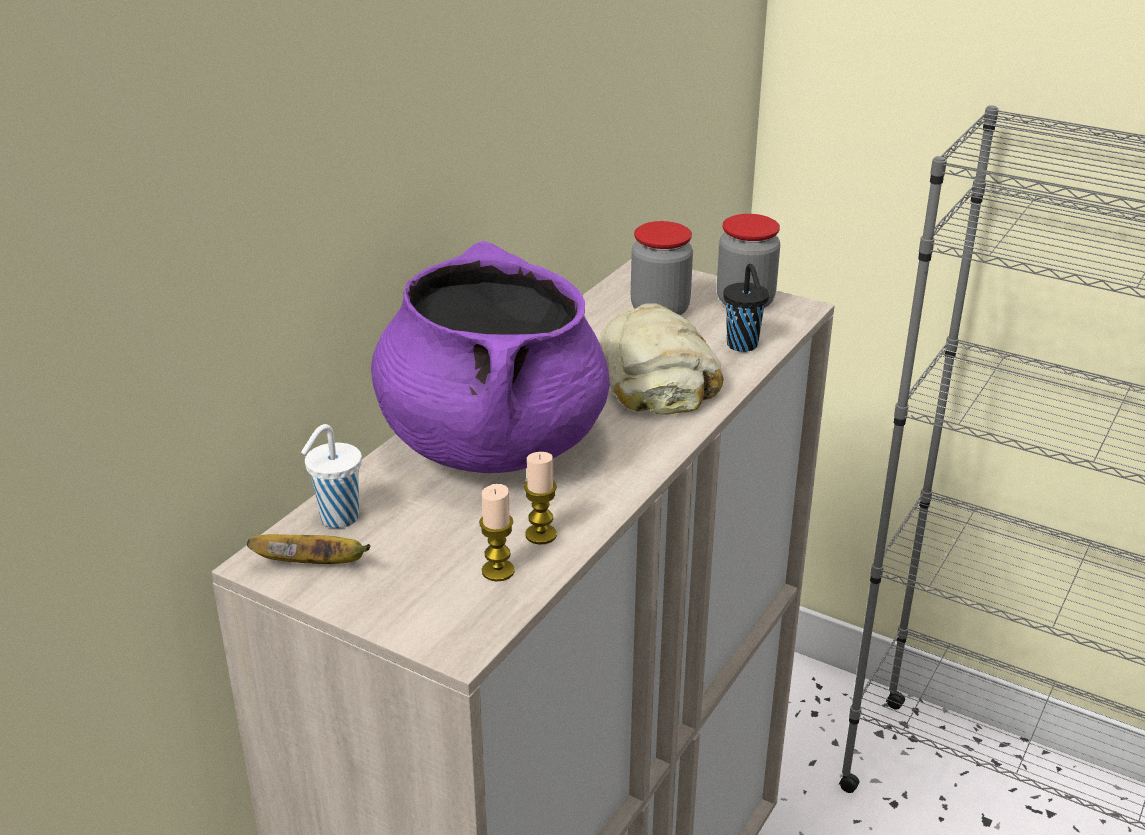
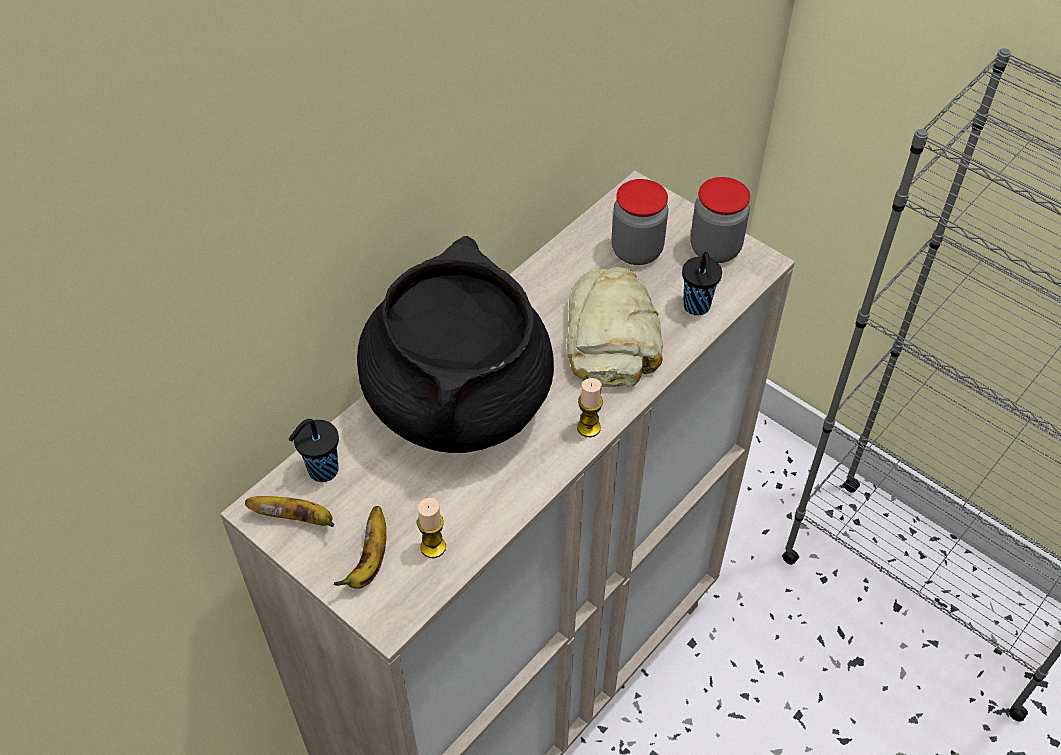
camera: 10 degrees right, 20 degrees up
(337, 519) = (321, 471): white cup -> black cup
(419, 592) = (370, 560): none -> banana
(492, 442) = (458, 400): purple cooking pot -> black cooking pot
(541, 535) = (474, 512): candle -> candle (588, 427)

